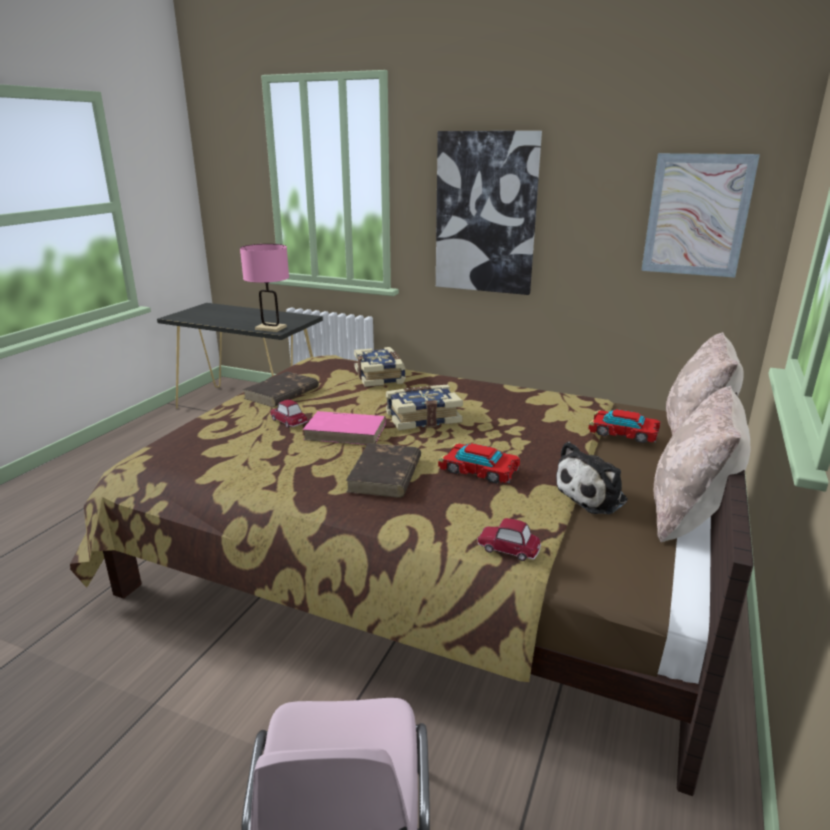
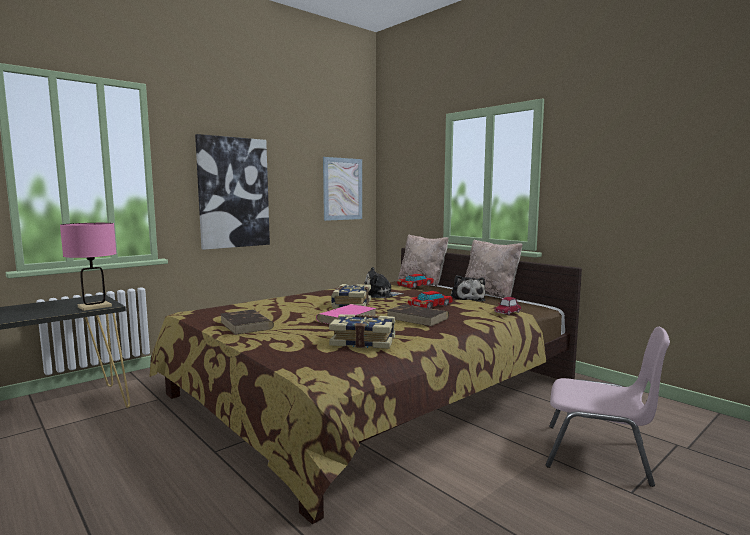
camera: 65 degrees left, 15 degrees down
(288, 421) = (306, 327): toy car -> none
(380, 376) = (264, 304): book -> book (363, 341)
(509, 422) = (380, 295): none -> plush toy

